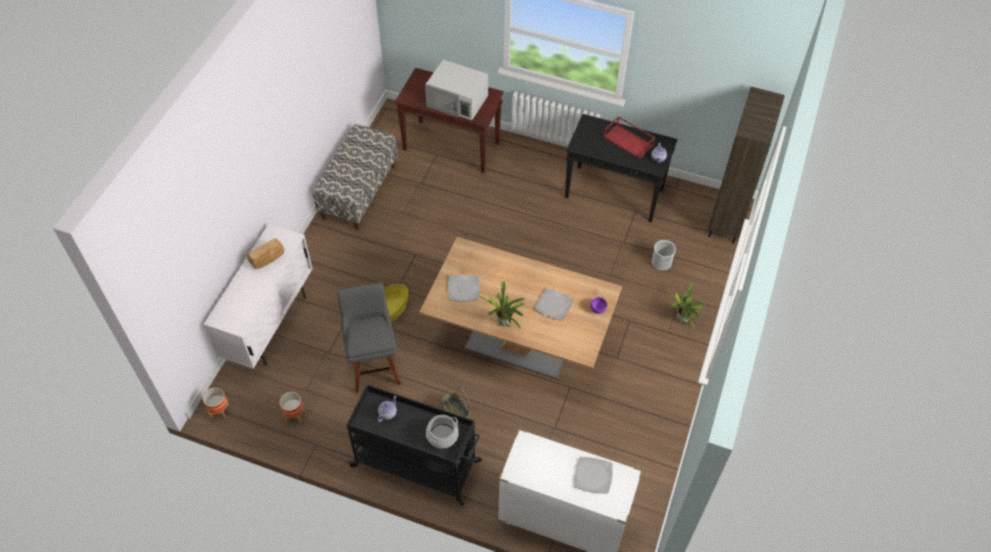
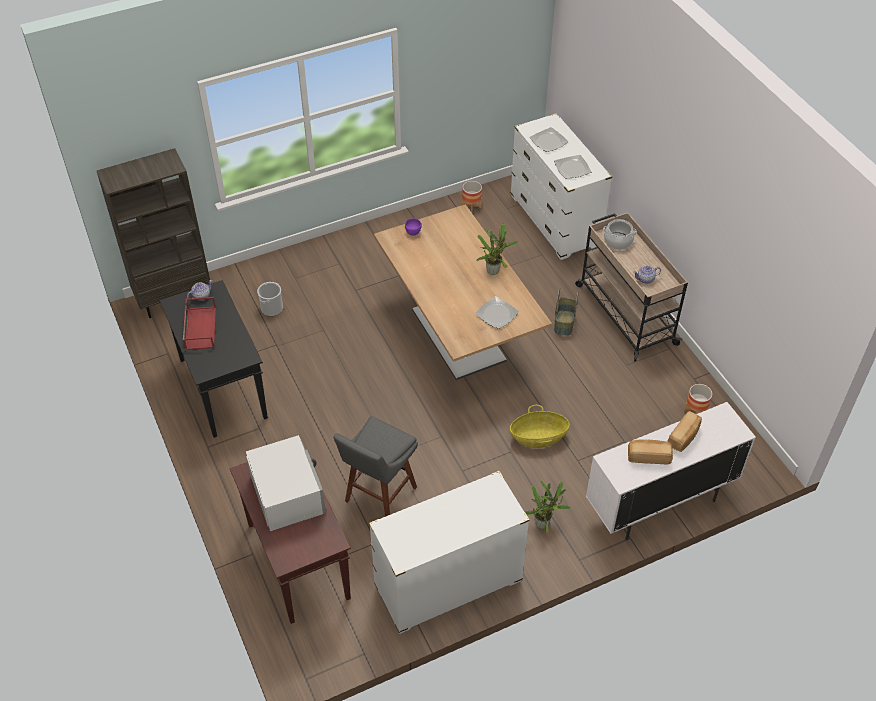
camera: 135 degrees left, 5 degrees down
(219, 411) = (761, 461): planter -> planter (471, 207)
(253, 288) = (684, 437): none -> bread
(359, 191) = (448, 584): bench -> white dresser
(374, 366) = (594, 401): grey stool -> grey stool (378, 497)
(417, 464) = (625, 313): black cart -> beige cart
(554, 305) = (441, 255): plate -> plate (572, 168)
(682, 320) = (318, 263): potted plant -> potted plant (543, 523)

